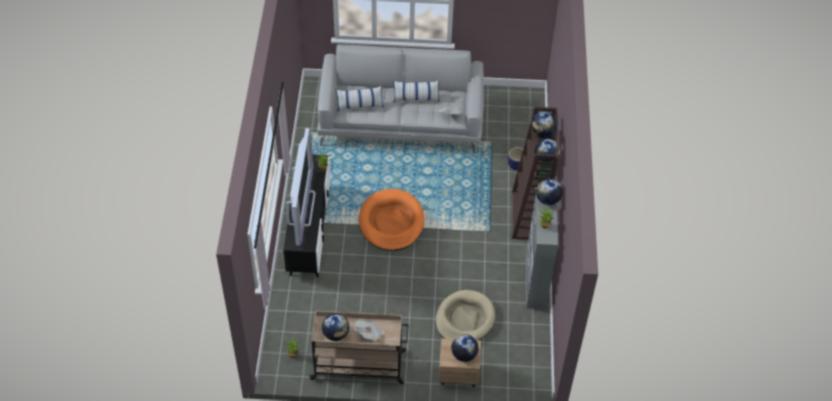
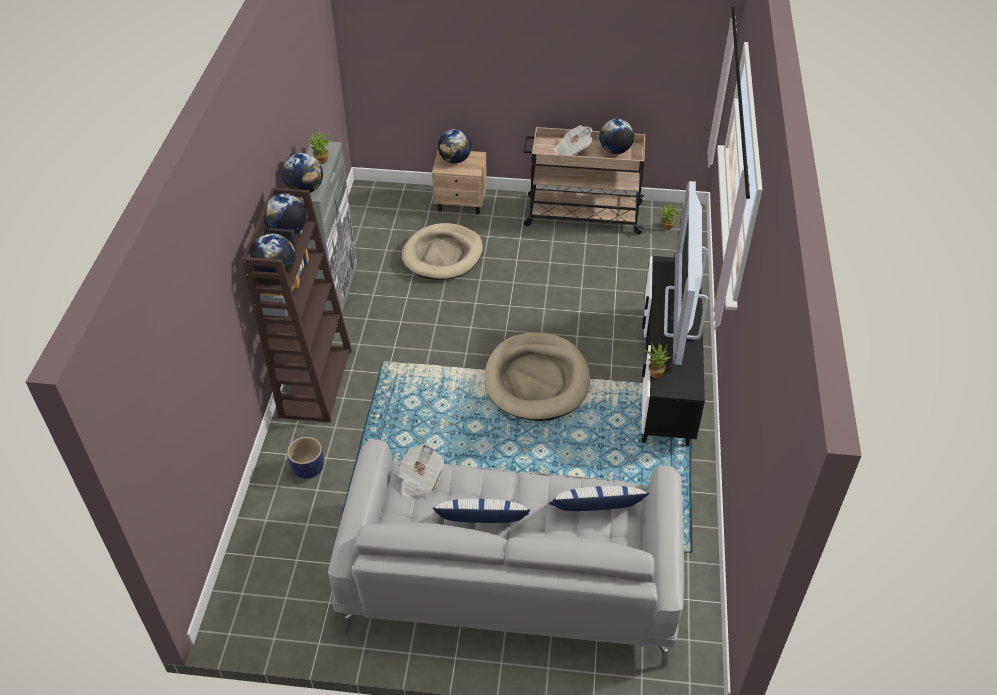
camera: 175 degrees left, 5 degrees down
(391, 222) = (536, 380): orange dog bed -> beige dog bed

